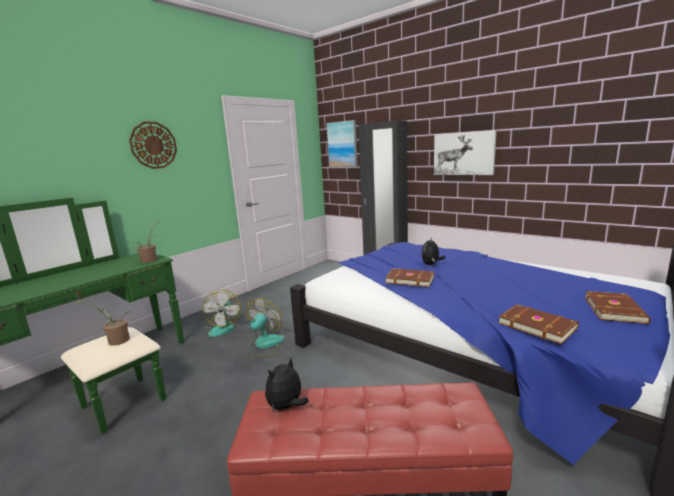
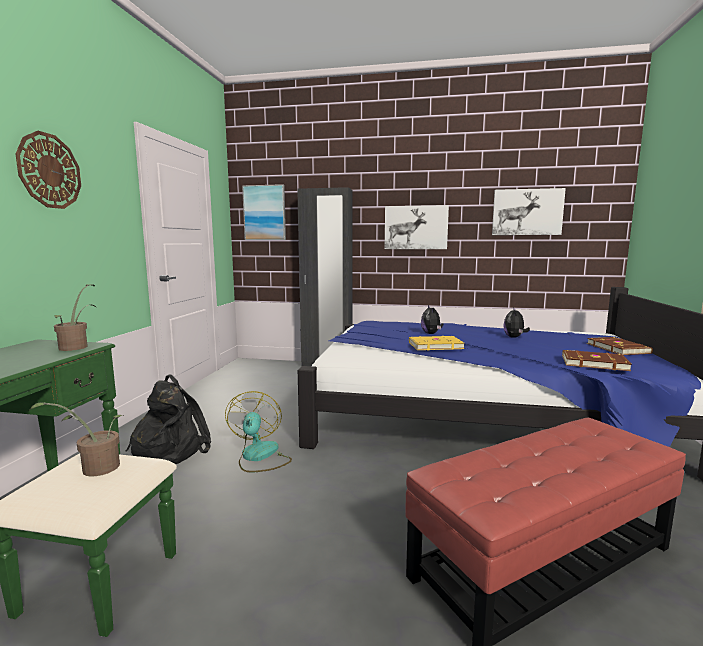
camera: 30 degrees left, 5 degrees down
(223, 327) = (170, 449): fan -> black backpack
(286, 407) = (472, 473): plush toy -> plush toy (514, 337)
(409, 279) = (435, 345): brown book -> yellow book
(586, 133) = (527, 212): none -> picture

